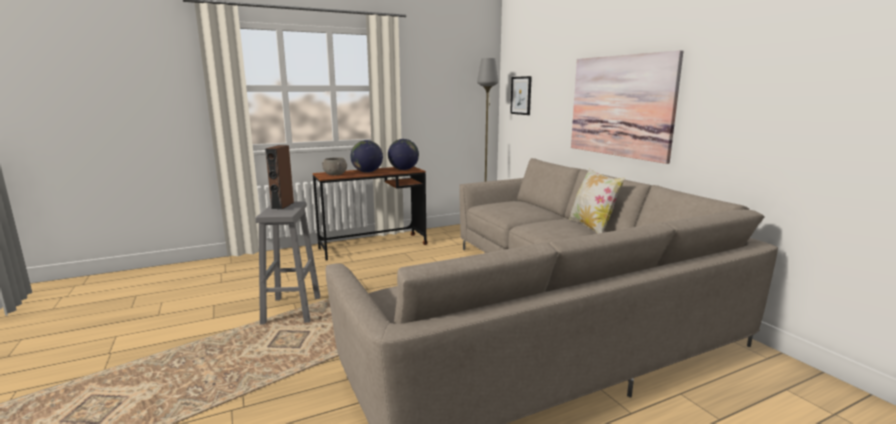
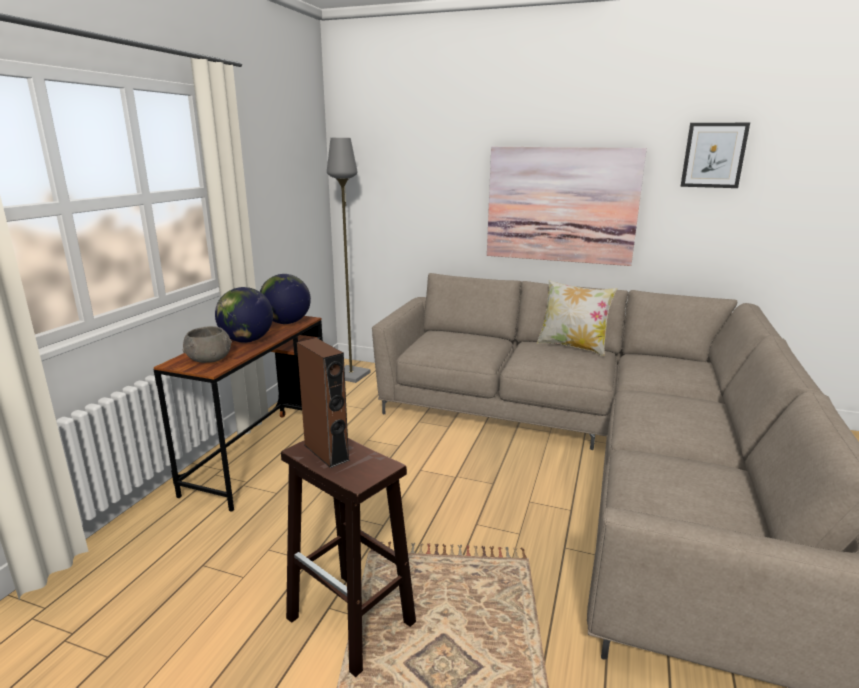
camera: 45 degrees left, 5 degrees up
(292, 310) = (352, 621): grey stool -> brown stool
(521, 95) = (380, 189): picture -> picture (713, 155)

